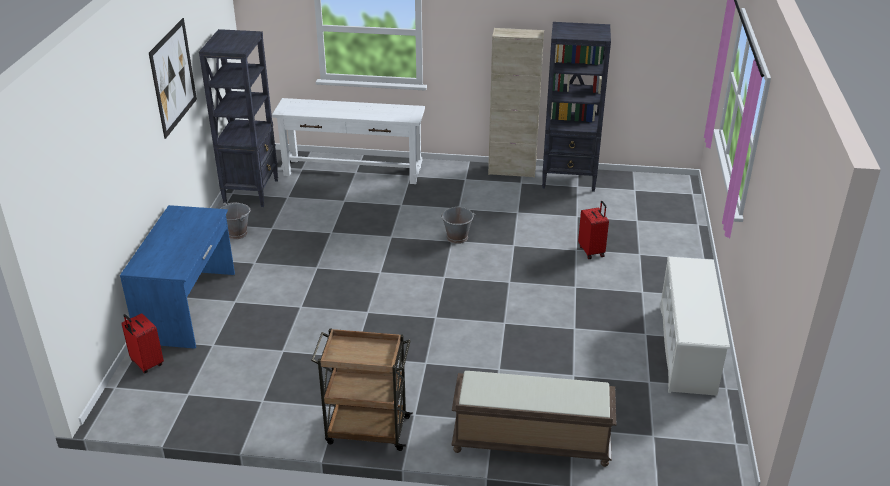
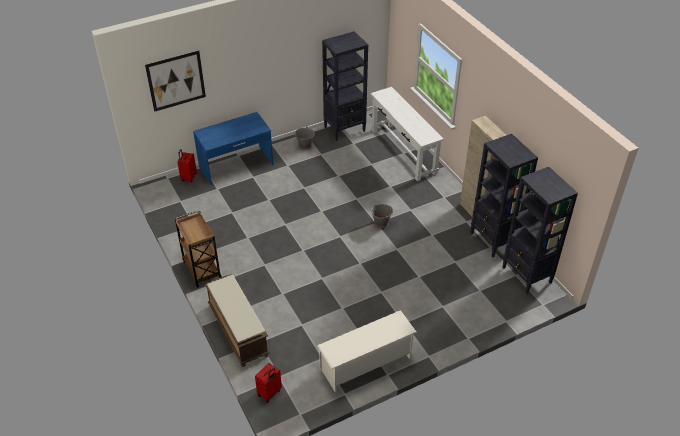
camera: 55 degrees right, 10 degrees up
(173, 77) = (289, 48): picture -> picture (176, 81)
(592, 251) = (424, 284): red suitcase -> red suitcase (269, 393)
(642, 184) = (527, 275): none -> black bookcase

